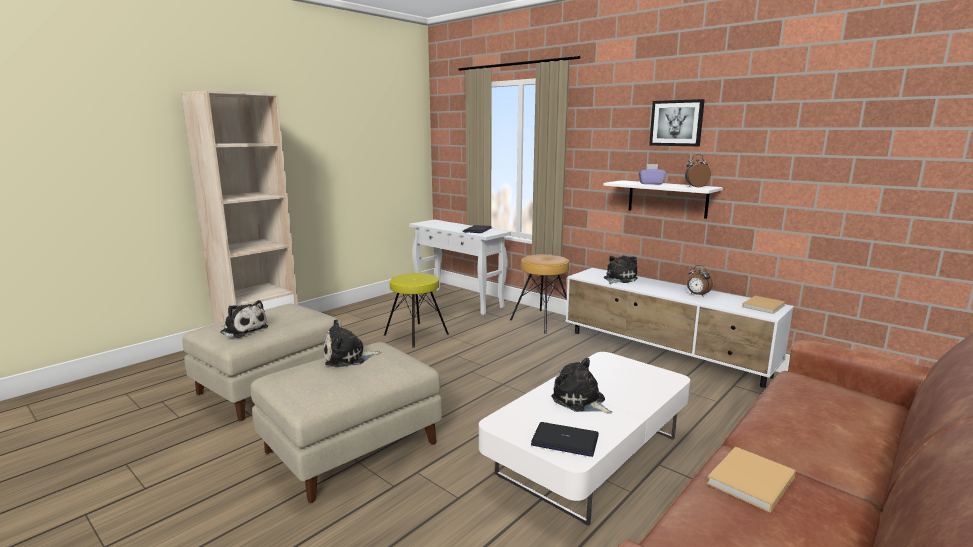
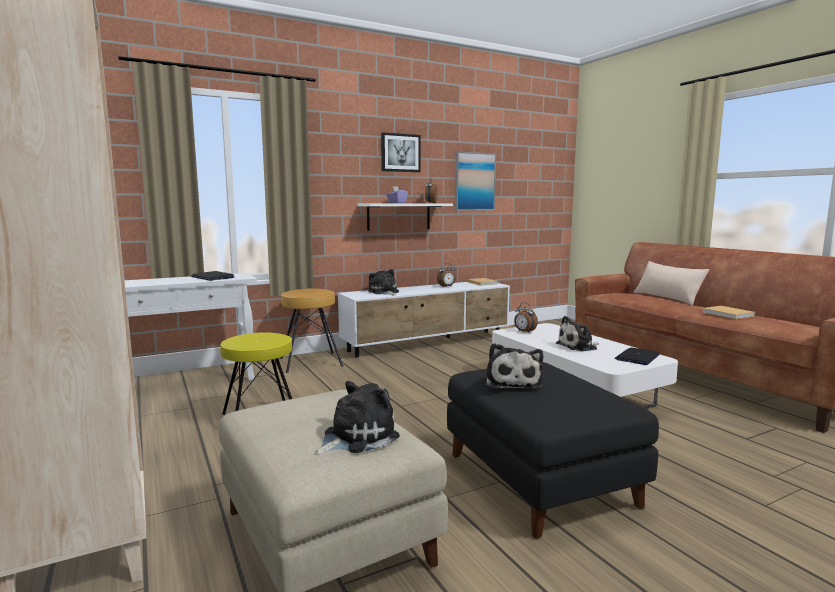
camera: 70 degrees left, 5 degrees down
(351, 449) = (541, 481): beige ottoman -> black ottoman
(617, 367) = (524, 332): none -> alarm clock
(792, 159) = (474, 181): none -> picture
(881, 436) = (667, 298): none -> beige pillow

